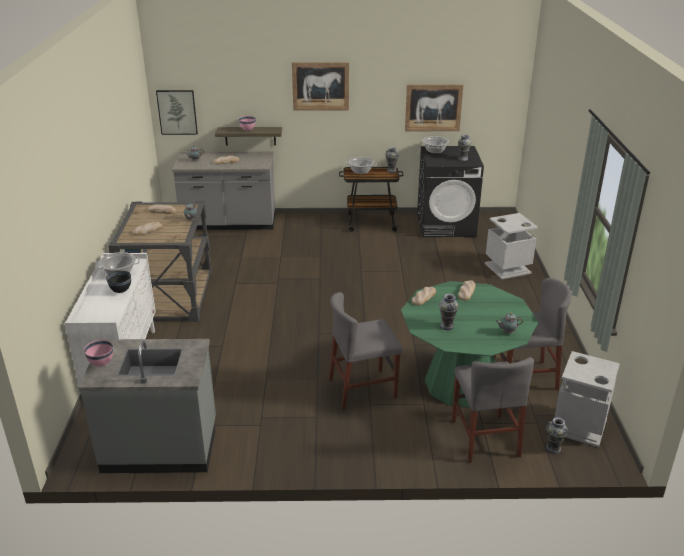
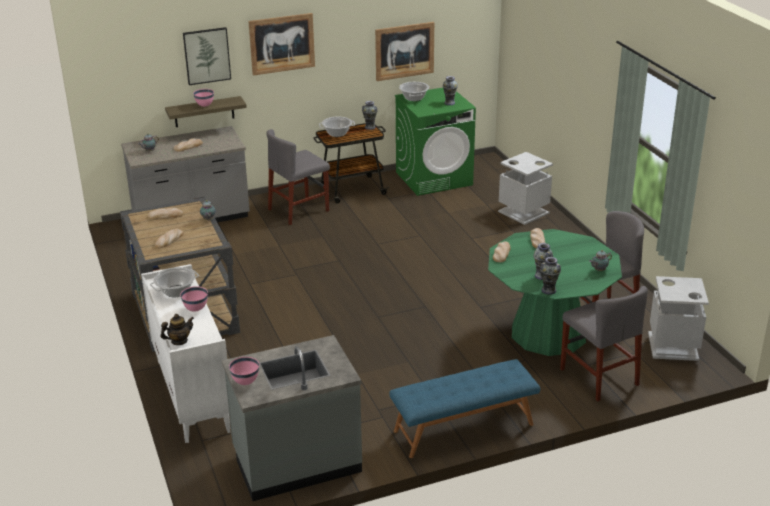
camera: 20 degrees left, 0 degrees up
(84, 315) = (179, 341): none -> teapot
(121, 291) = (196, 309): black bowl -> pink bowl
(177, 112) = (116, 96): picture -> picture (207, 55)
(324, 455) = (464, 428): none -> blue bench
(362, 388) = (458, 360): grey chair -> grey chair (298, 210)
(446, 225) = (434, 178): black washing machine -> green washing machine
(553, 449) = (662, 371): vase -> vase (548, 290)

